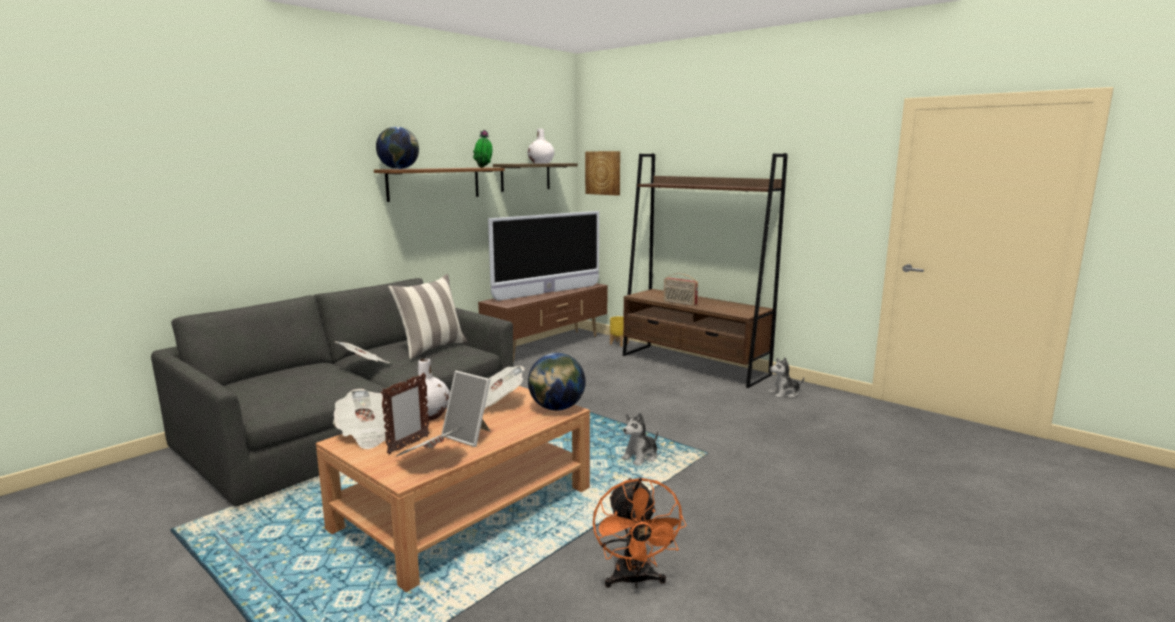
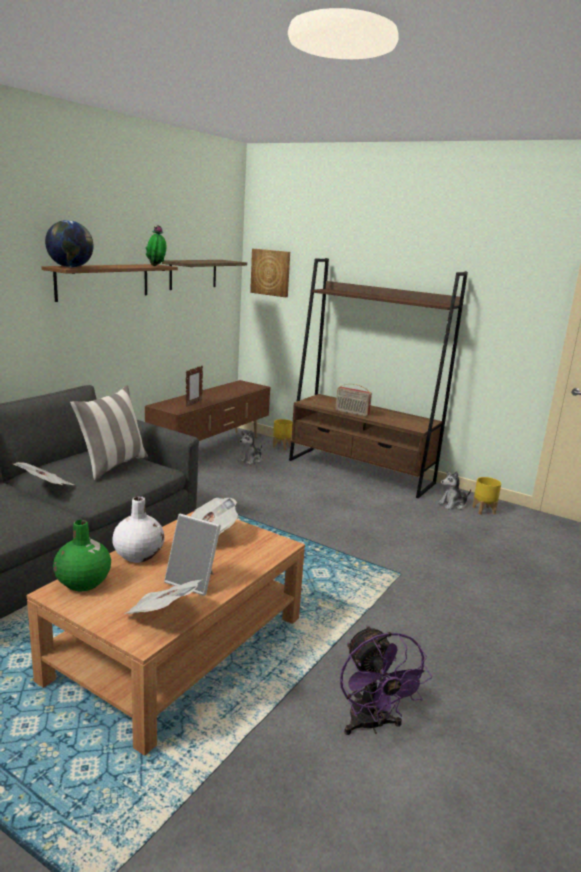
camera: 10 degrees left, 5 degrees up
(368, 435) = (83, 583): newspaper -> green vase
(408, 445) = (132, 595): picture frame -> picture frame (193, 404)
(541, 163) = (210, 260): white vase -> none
(548, 292) = (213, 395): television -> none
(557, 408) = (271, 543): globe -> none
(634, 580) = (371, 725): orange fan -> purple fan
(640, 457) = (338, 580): plush toy -> plush toy (250, 460)
(818, 399) = (484, 510): none -> yellow planter

